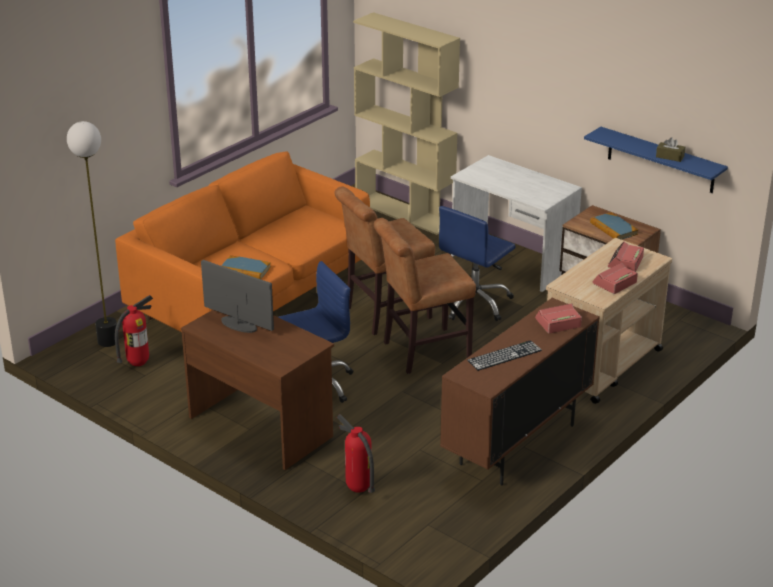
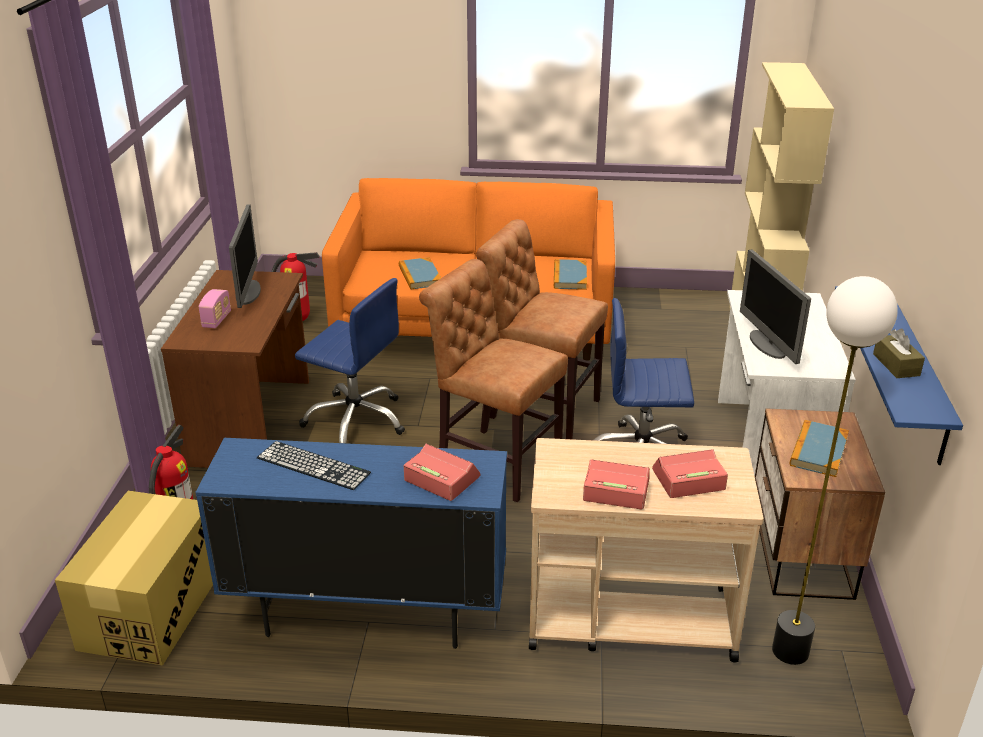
camera: 55 degrees right, 0 degrees up
(108, 341) = (321, 293): floor lamp -> floor lamp (791, 650)
(266, 347) = (217, 320): none -> radio
(323, 221) = (569, 277): none -> book
(432, 521) = (152, 608): none -> cardboard box
(517, 445) = (367, 614): brown cabinet -> blue cabinet
(523, 192) = (767, 345): none -> monitor

